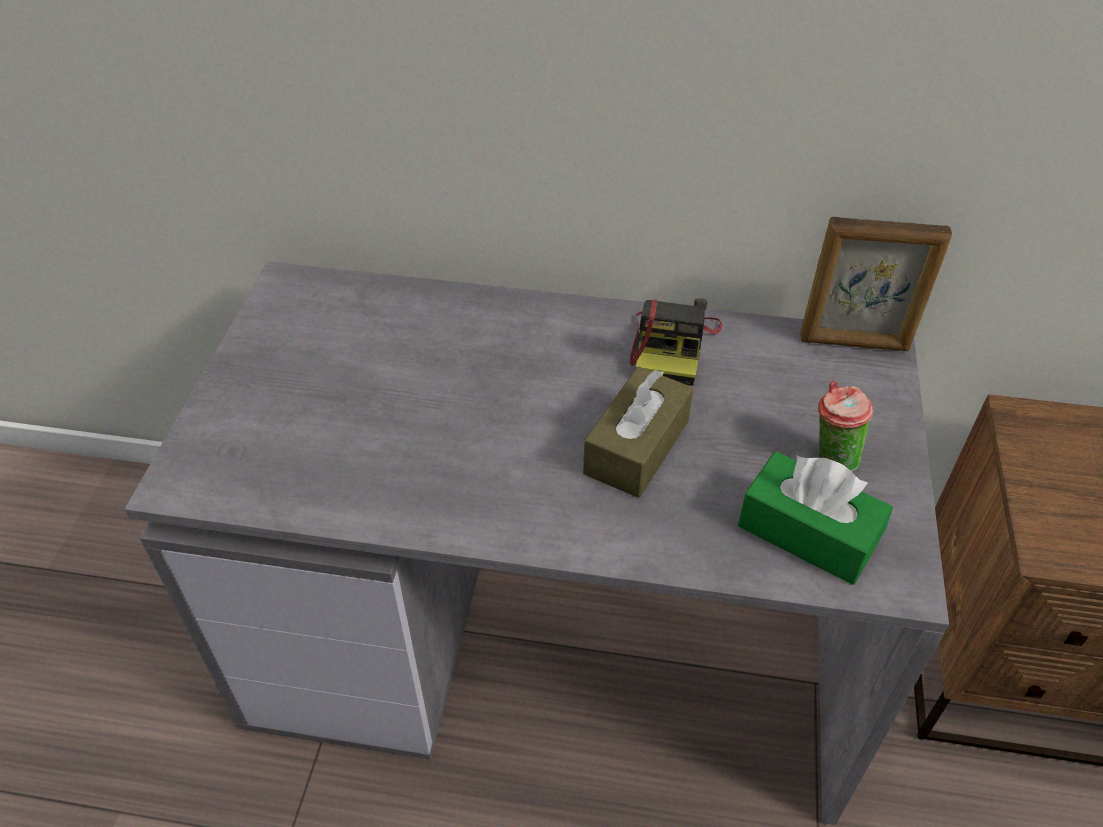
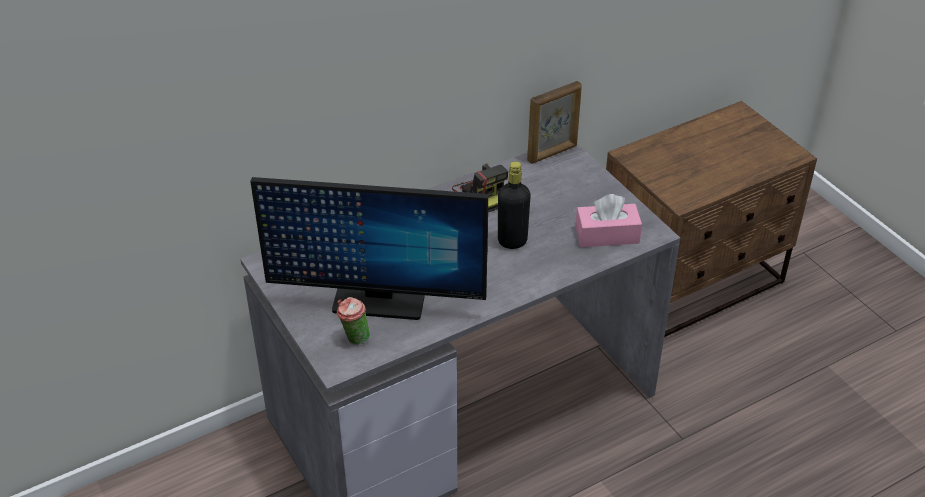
camera: 40 degrees left, 5 degrees down
(346, 420) = (378, 300): none -> monitor
(636, 447) = (512, 241): brown tissue box -> black bottle
(808, 533) = (607, 235): green tissue box -> pink tissue box
(830, 458) = (588, 204): cup -> cup (354, 338)

